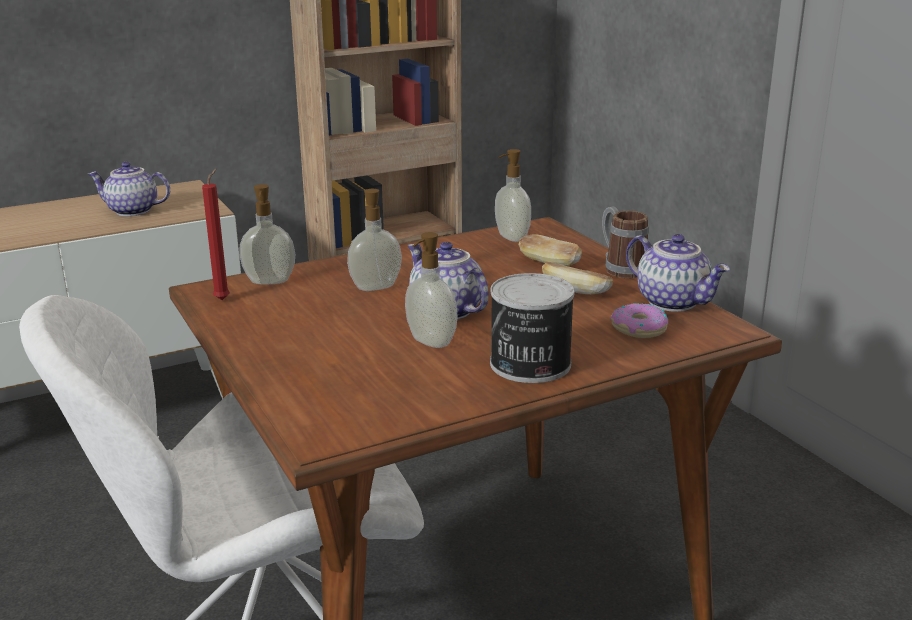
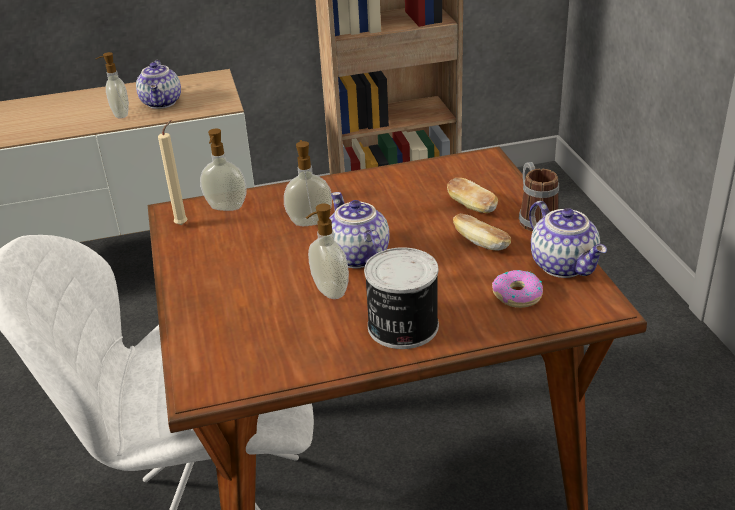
camera: 15 degrees right, 10 degrees up
(131, 211) = (162, 103): teapot -> teapot turned 120 degrees counterclockwise
(224, 299) = (183, 224): red candle -> beige candle
(511, 238) = (451, 172): soap dispenser -> soap dispenser (120, 114)

